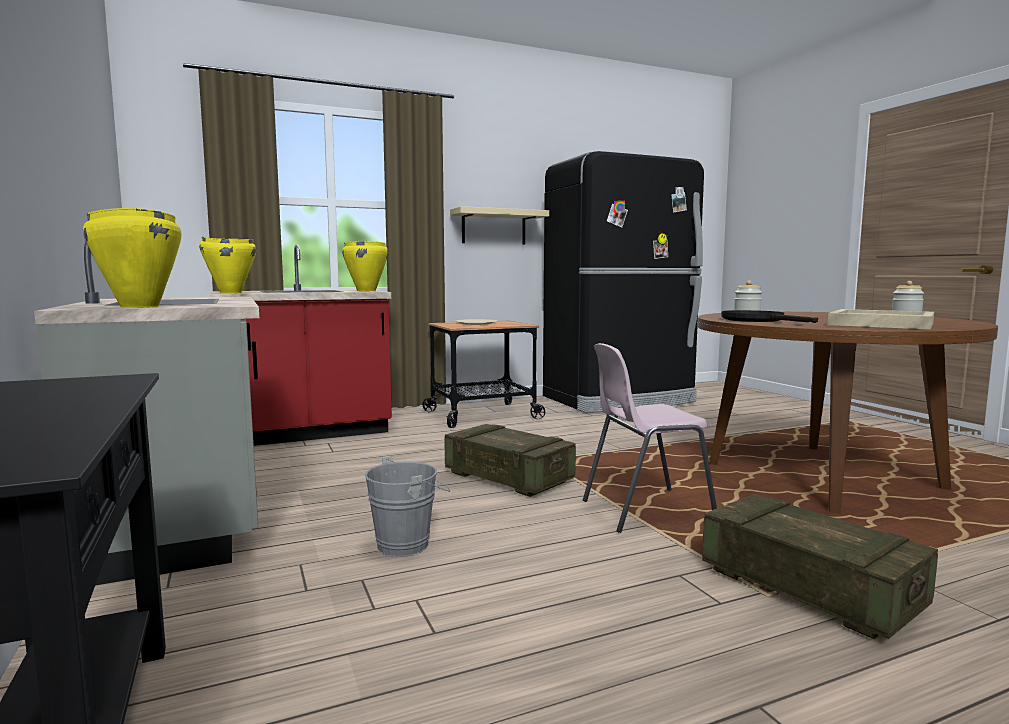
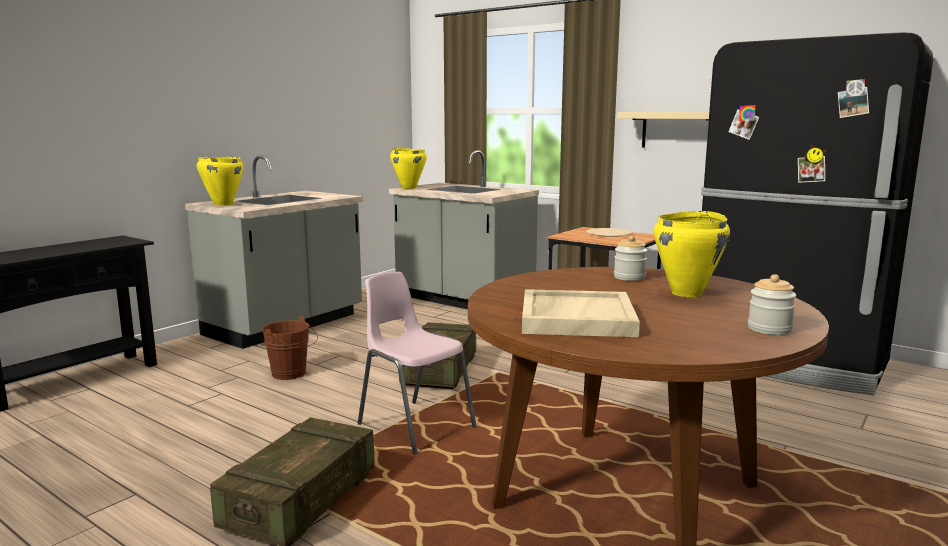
camera: 60 degrees right, 5 degrees up
(306, 433) = (463, 300): red counter -> grey counter
(366, 291) = (494, 194): yellow cooking pot -> yellow cooking pot (687, 293)
(408, 544) = (292, 374): grey bucket -> brown bucket
(759, 320) = (547, 284): black frying pan -> none

